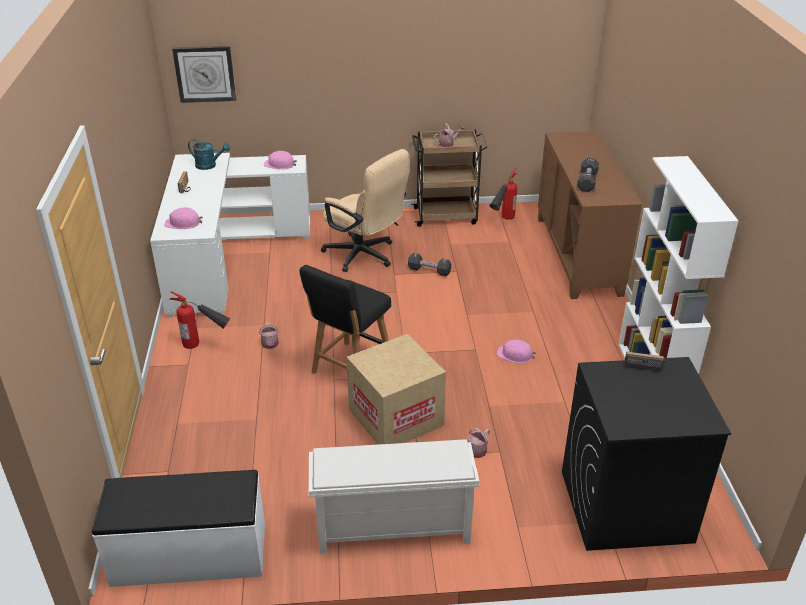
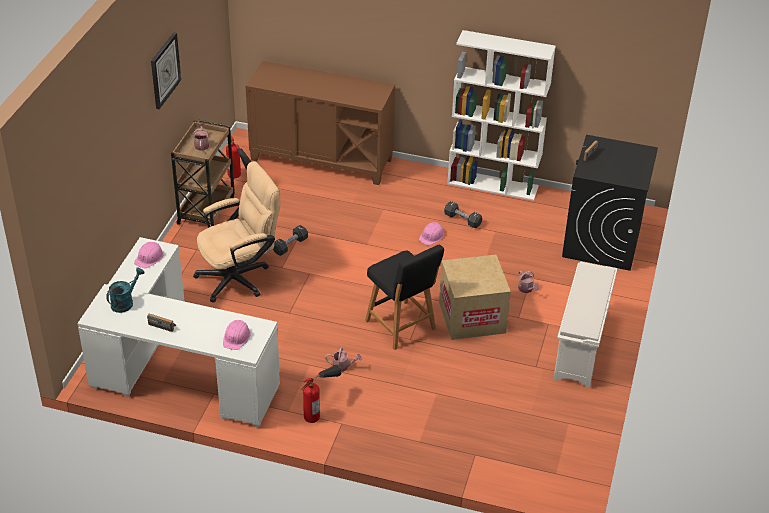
camera: 70 degrees left, 5 degrees up
(189, 555) = (567, 454): white bench -> none
(205, 74) = (63, 226): wall clock -> wall clock (164, 70)
(587, 182) = (346, 95): black dumbbell -> black dumbbell (462, 220)

